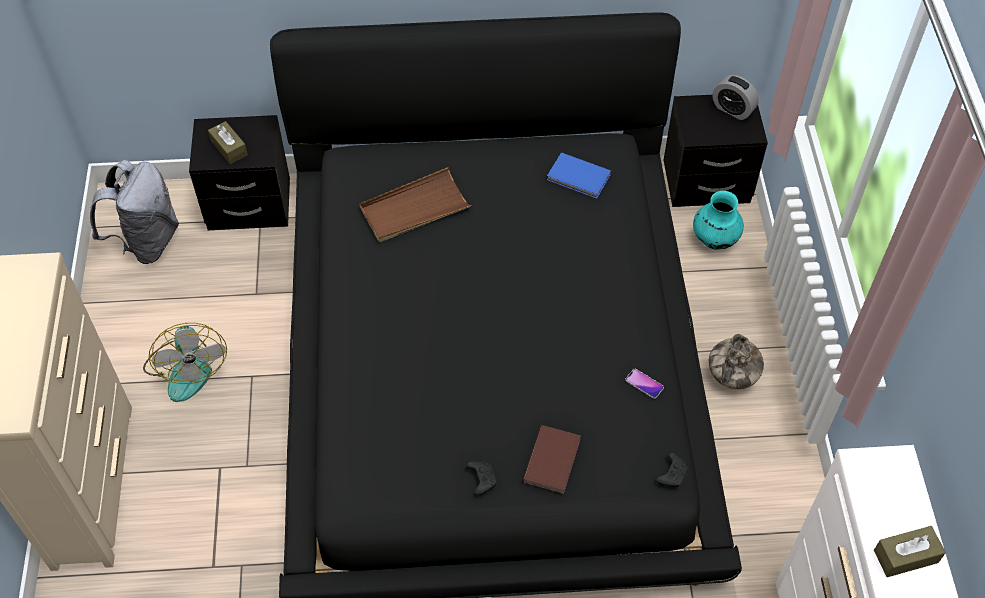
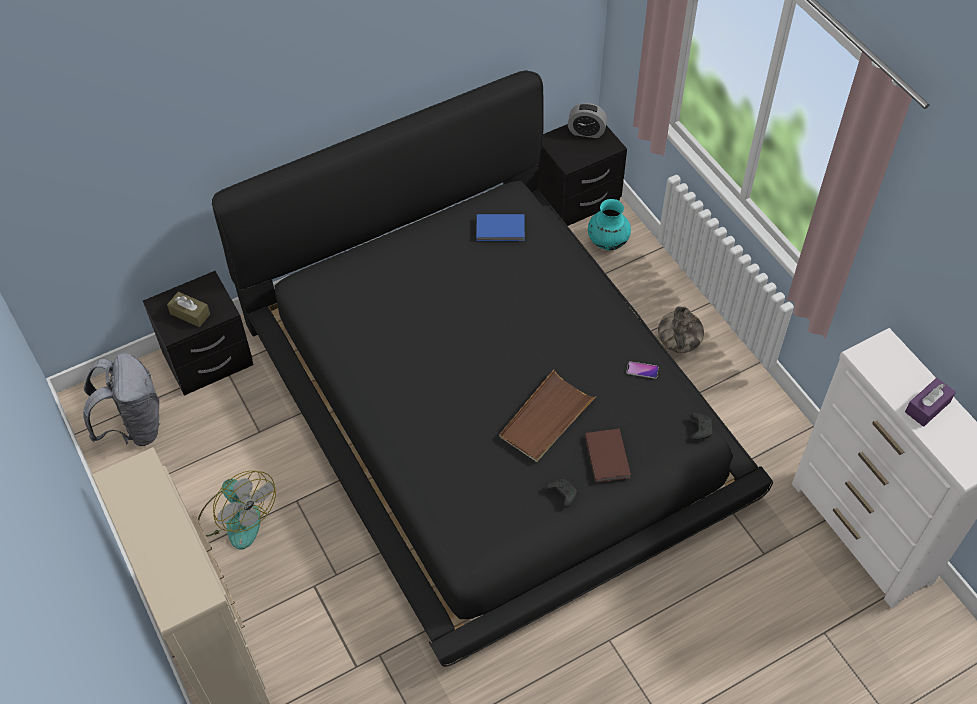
camera: 25 degrees left, 0 degrees up
(414, 209) = (383, 304): brown tray -> brown tray (546, 419)
(905, 556) = (927, 407): brown tissue box -> purple tissue box

